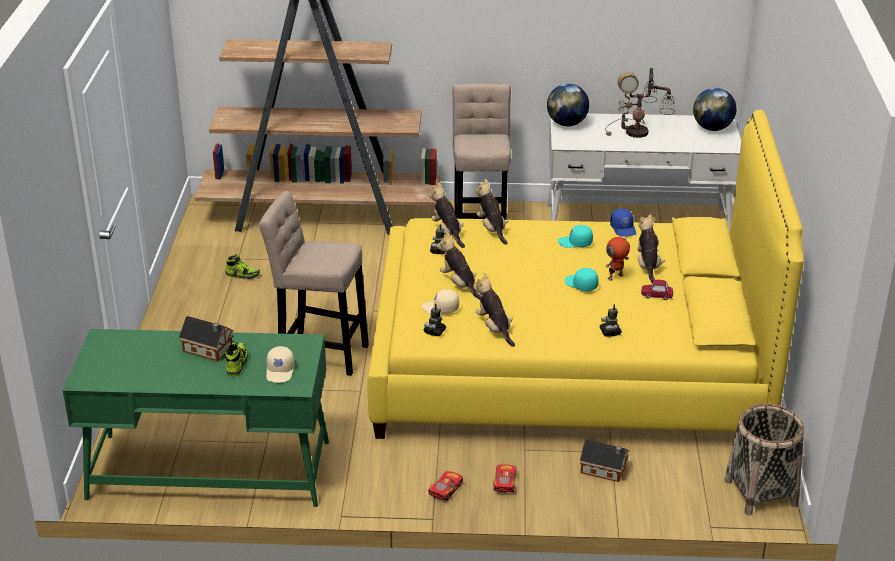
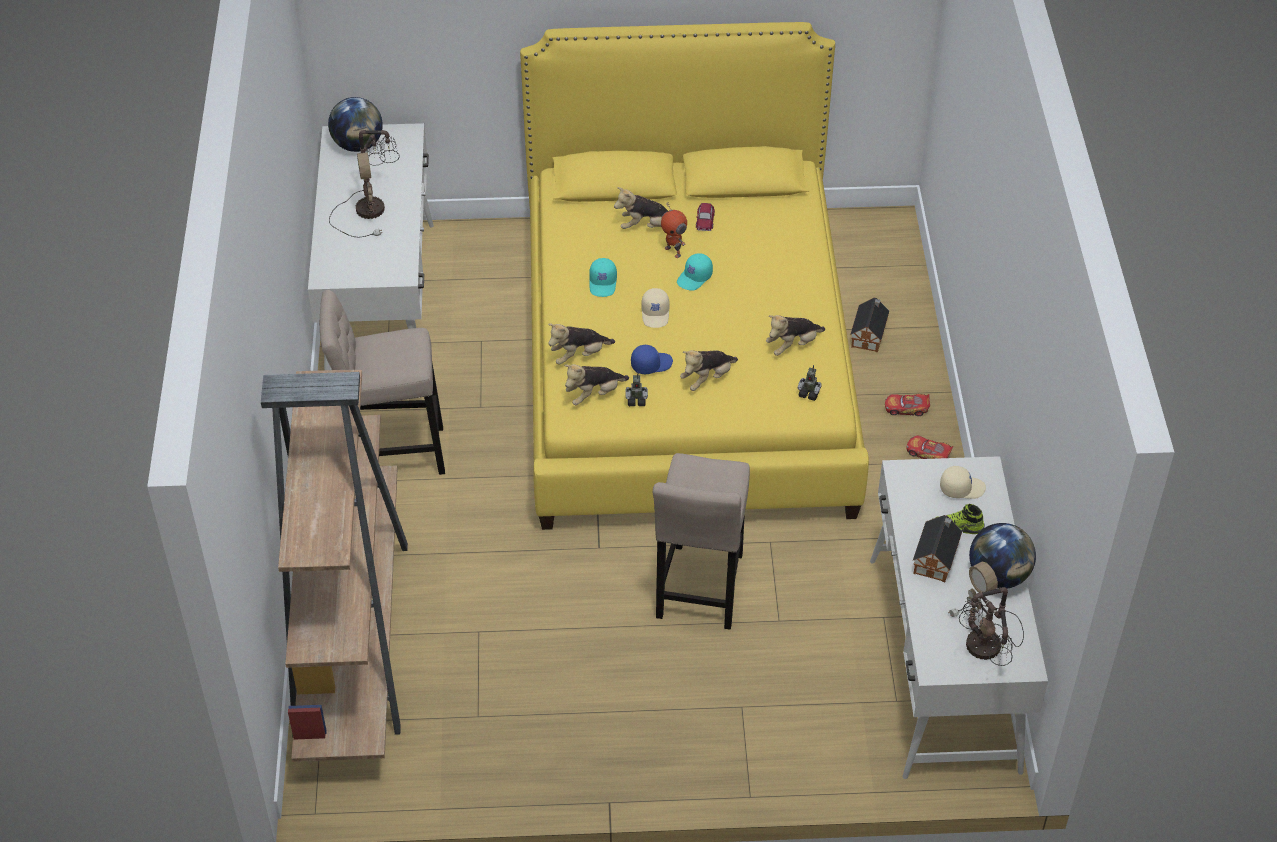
camera: 95 degrees left, 15 degrees up
(110, 362) = (983, 648): none -> table lamp
(209, 469) = (942, 663): green desk -> white desk
(242, 275) = (522, 703): shoe -> none
(440, 308) = (762, 391): beige cap -> beige cap (656, 314)
(567, 124) = (344, 272): globe -> globe (998, 576)
(610, 332) = (783, 256): toy robot -> none
(623, 228) = (565, 244): blue cap -> blue cap (651, 364)
(760, 493) = (878, 229): basket -> none

